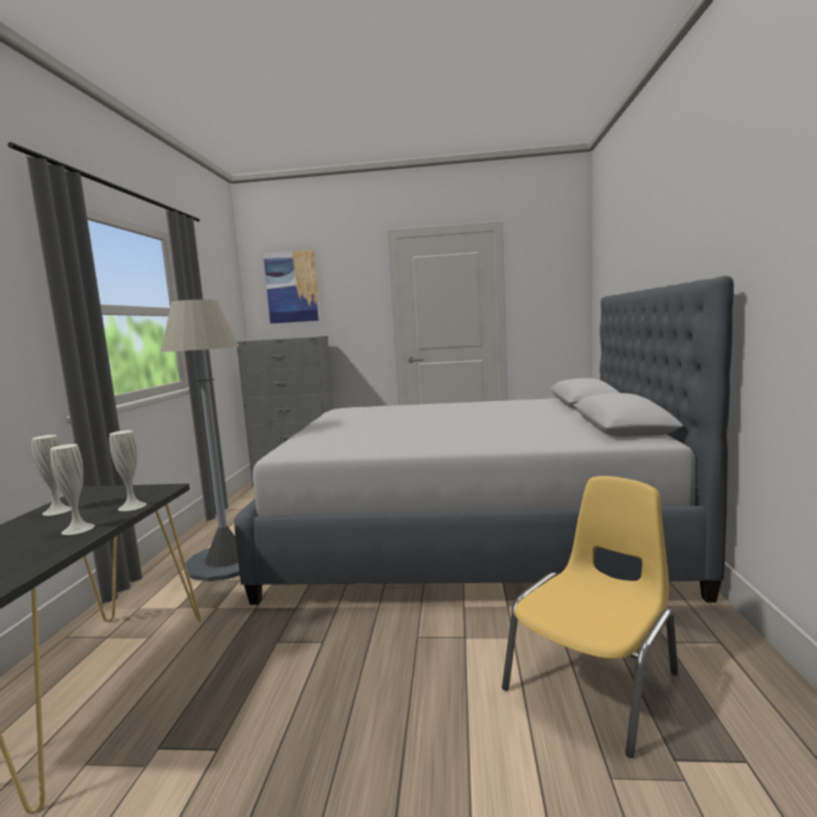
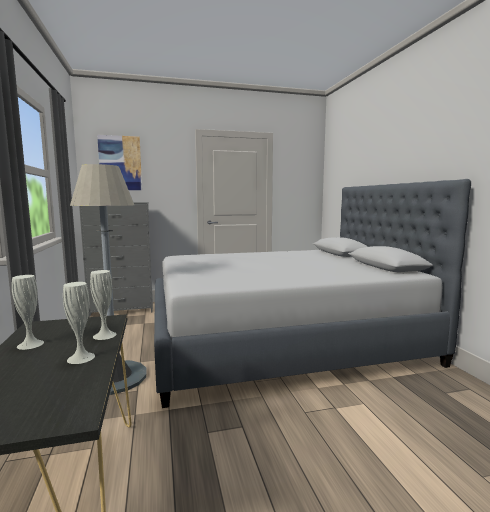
camera: 20 degrees left, 0 degrees up
(594, 681) = (428, 422): yellow chair -> none

